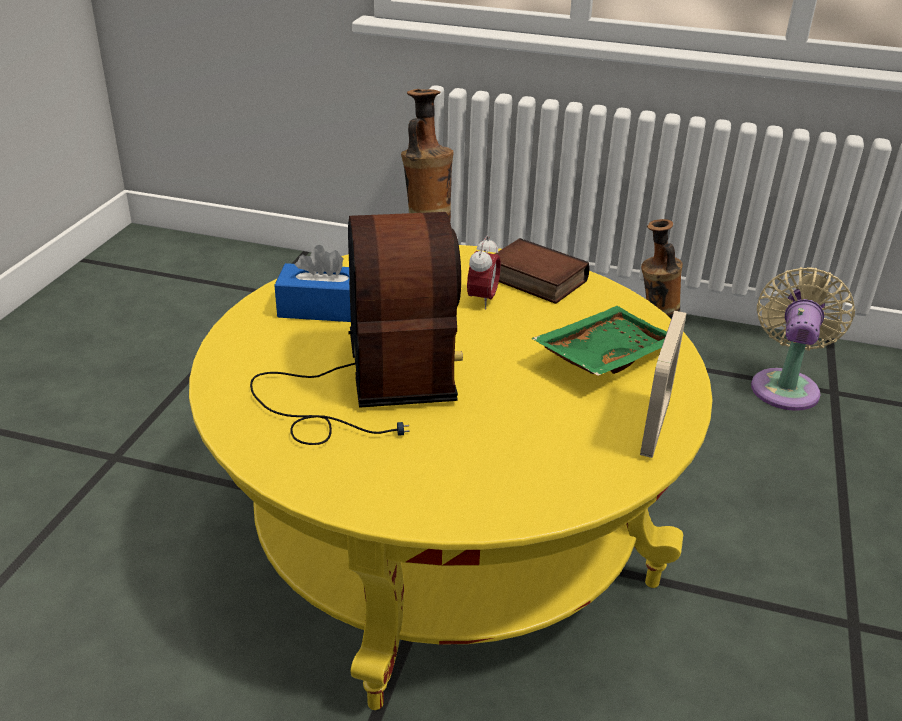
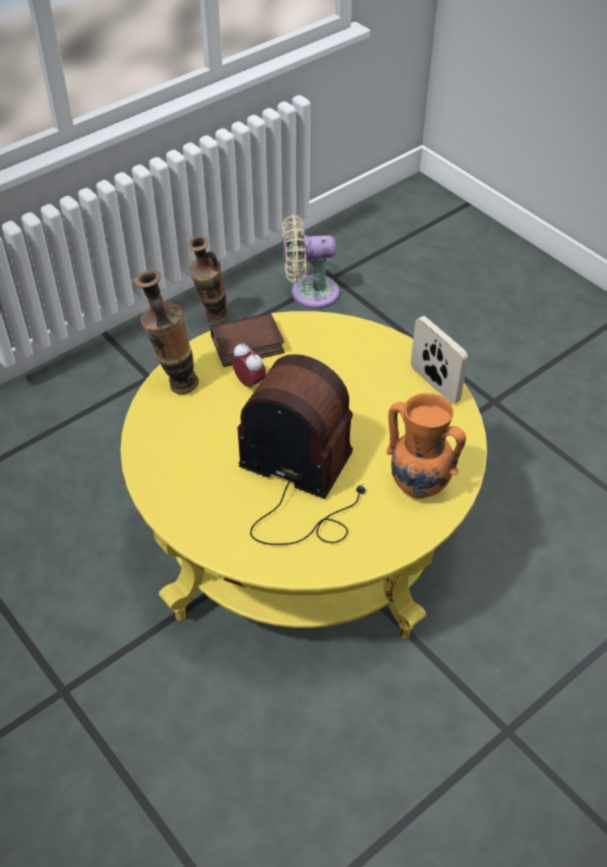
camera: 55 degrees left, 15 degrees up
(323, 309) = (191, 466): blue tissue box -> none
(462, 477) = (418, 484): none -> orange vase
(603, 355) = (354, 364): green tray -> none
(785, 386) = (309, 293): beige fan -> beige fan turned 60 degrees counterclockwise

